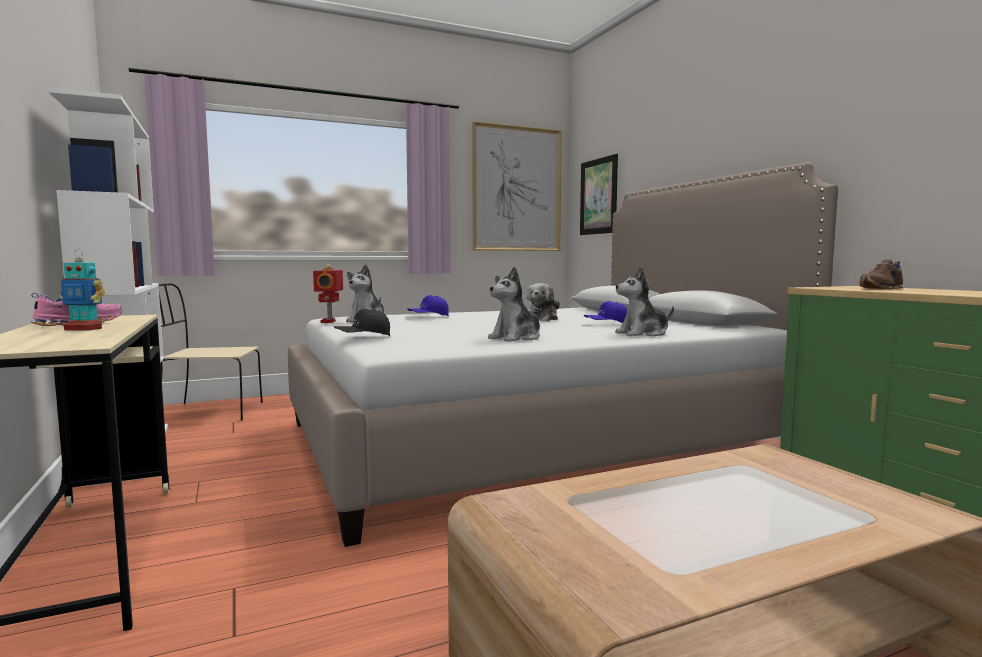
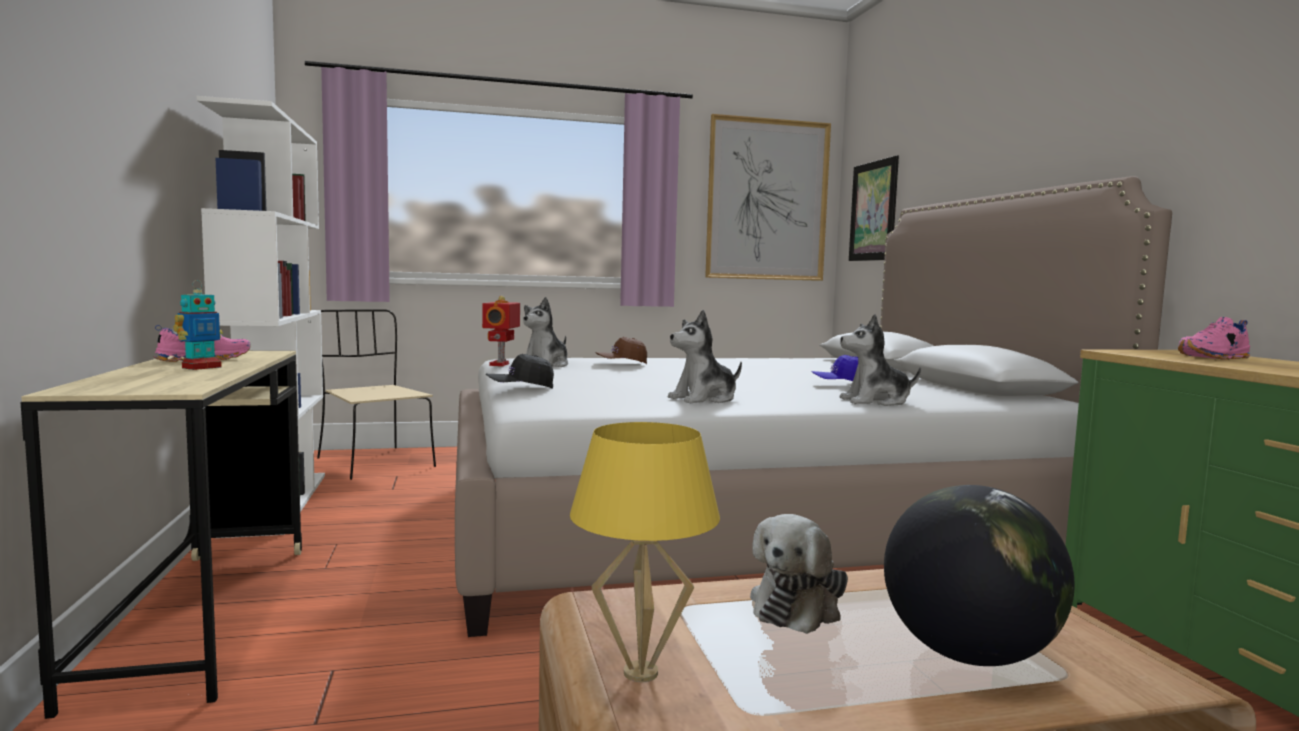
camera: 10 degrees right, 0 degrees up
(84, 329) = (201, 367): toy robot -> toy robot turned 75 degrees counterclockwise
(208, 412) = (374, 462): beige chair -> beige chair turned 45 degrees clockwise
(428, 316) = (621, 363): blue cap -> brown cap
(542, 319) = (765, 373): plush toy -> plush toy (798, 606)
(570, 553) = (640, 673): none -> yellow table lamp
(800, 511) = (968, 655): none -> globe
(882, 288) = (1215, 358): brown shoe -> pink shoe

